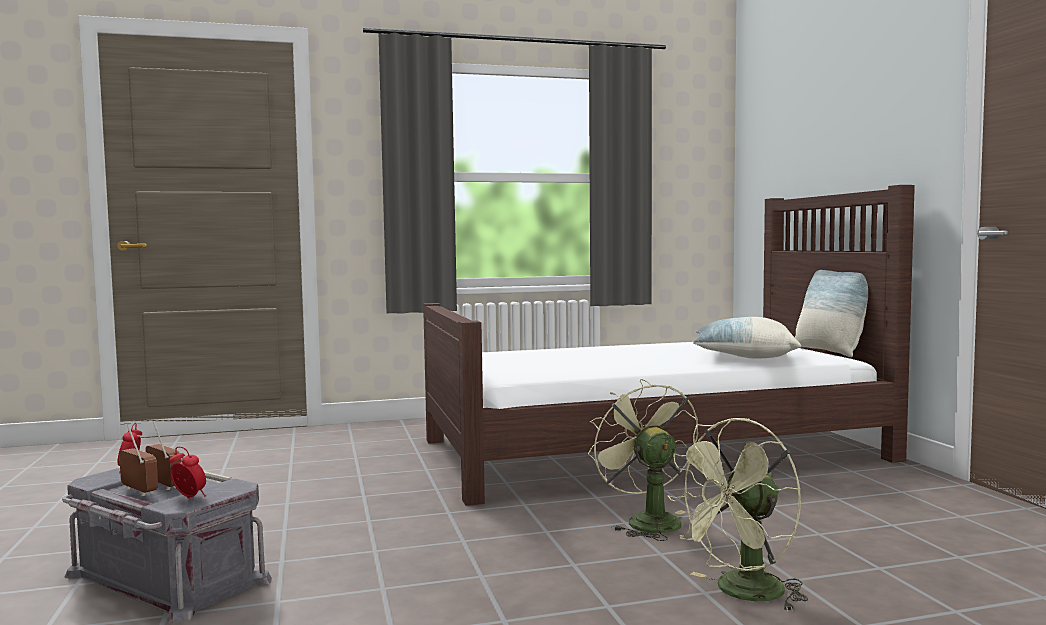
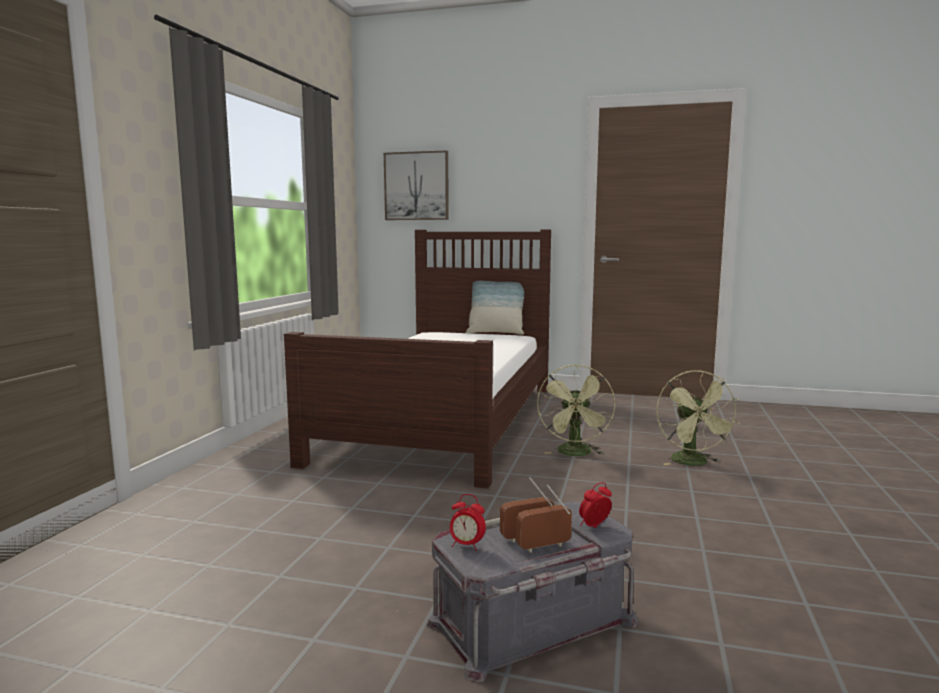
camera: 60 degrees left, 5 degrees up
(646, 521) = (575, 454): green fan -> green fan turned 90 degrees counterclockwise
(743, 357) = (494, 343): pillow -> none
(780, 139) = (416, 186): none -> picture

